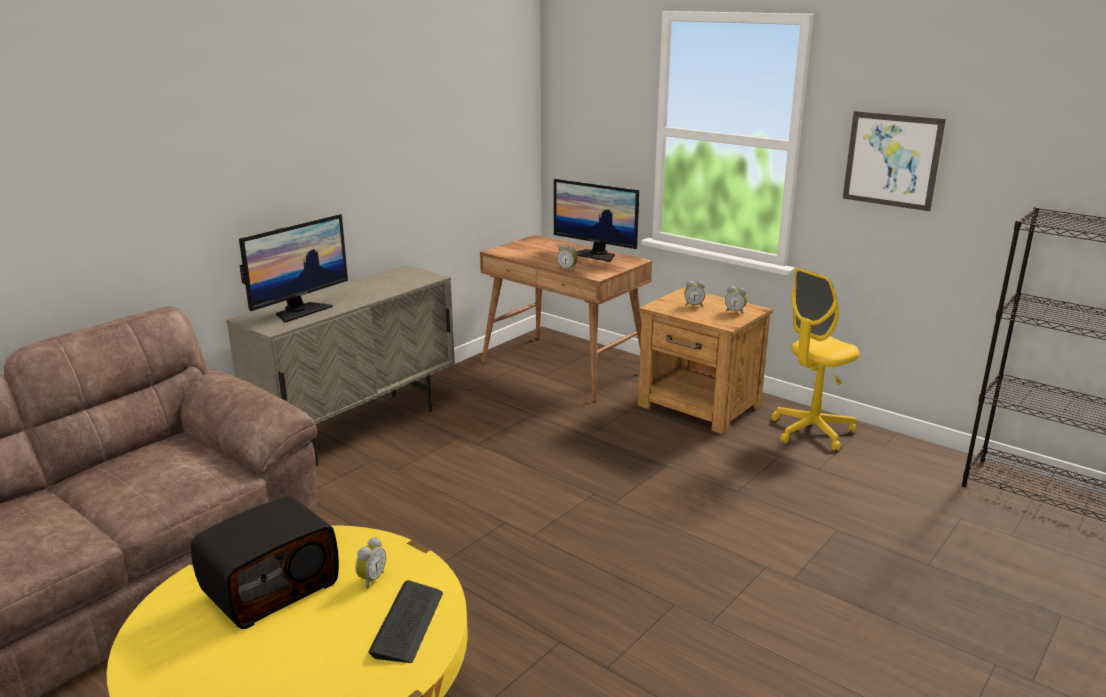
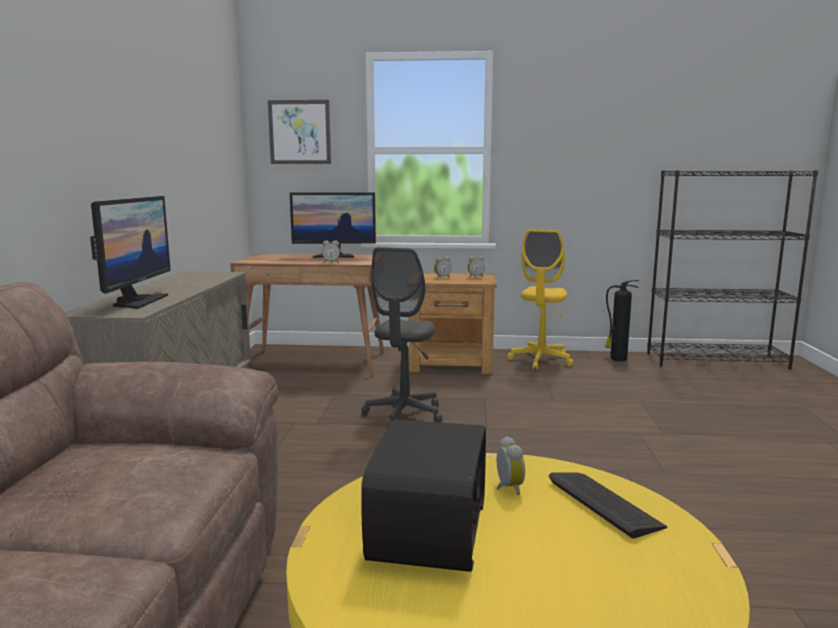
camera: 35 degrees left, 10 degrees down
(561, 459) = (404, 414): none -> grey office chair
(892, 160) = (562, 151): picture -> picture (299, 132)
(919, 457) = (617, 359): none -> fire extinguisher

